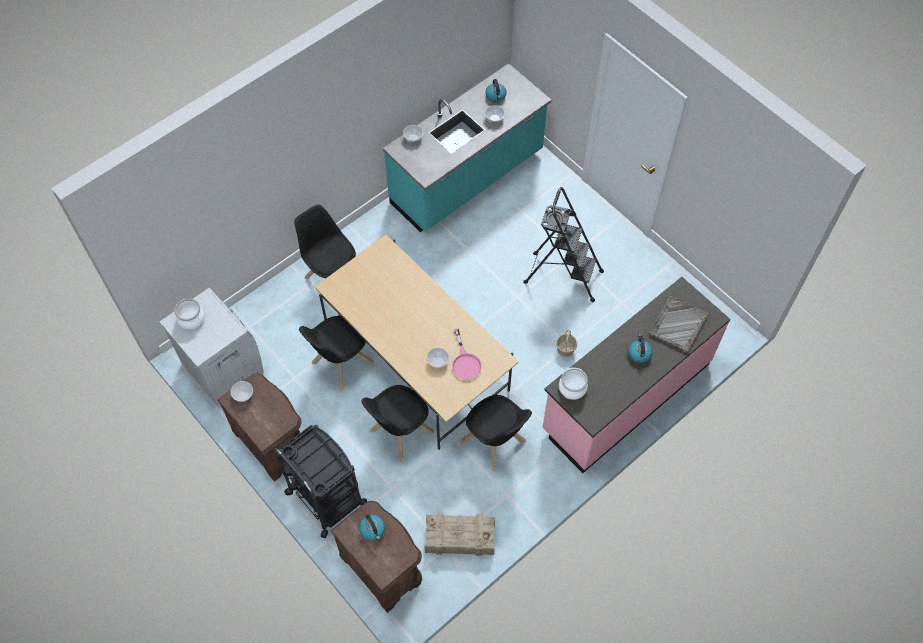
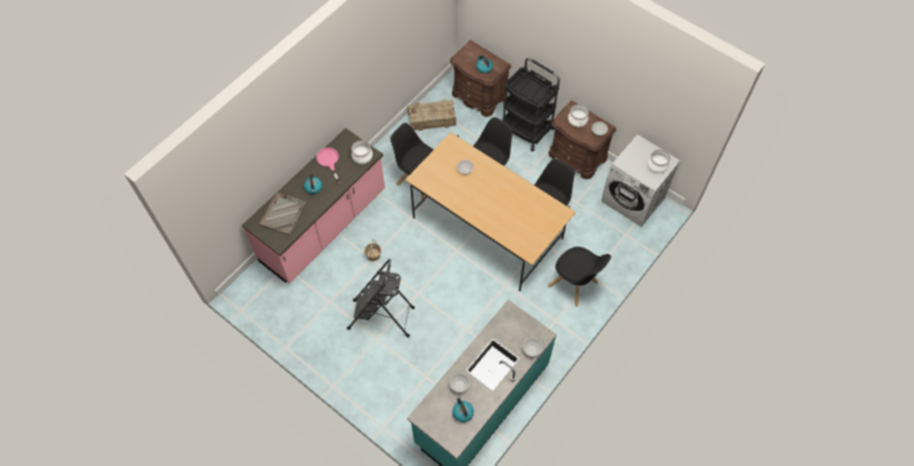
camera: 170 degrees right, 0 degrees up
(264, 418) = (577, 120): none -> cooking pot
(465, 362) = (444, 173): pink frying pan -> pink frying pan (329, 161)

